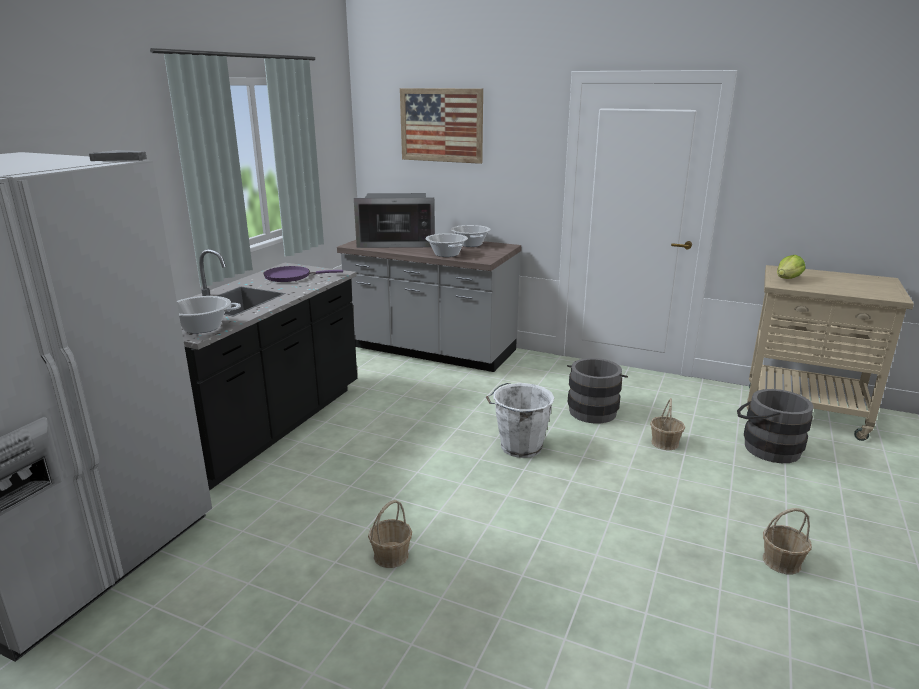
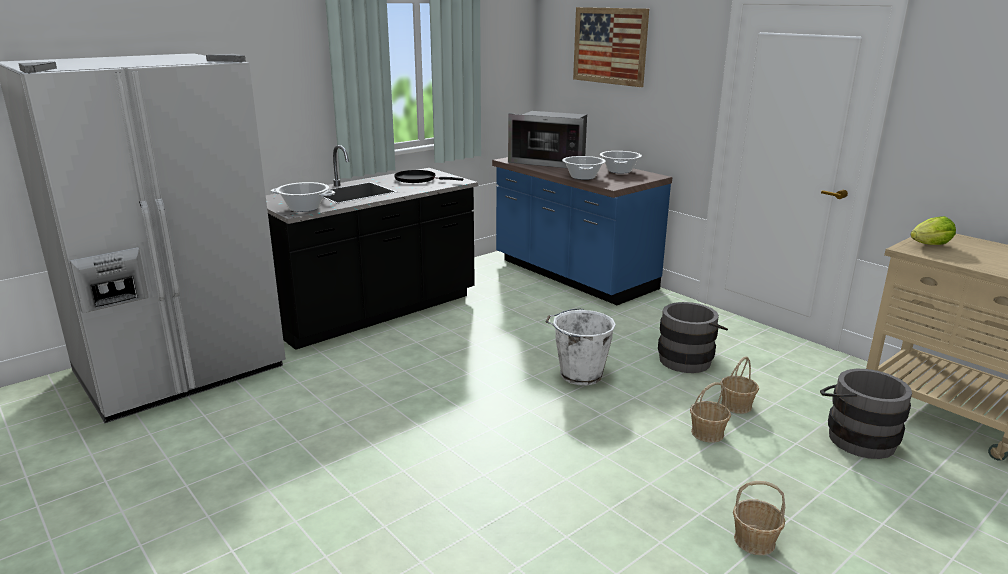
camera: 25 degrees right, 0 degrees up
(291, 277) = (418, 179): purple frying pan -> black frying pan
(391, 555) = (391, 429): basket -> basket (707, 433)
(431, 350) = (573, 275): grey counter -> blue counter

